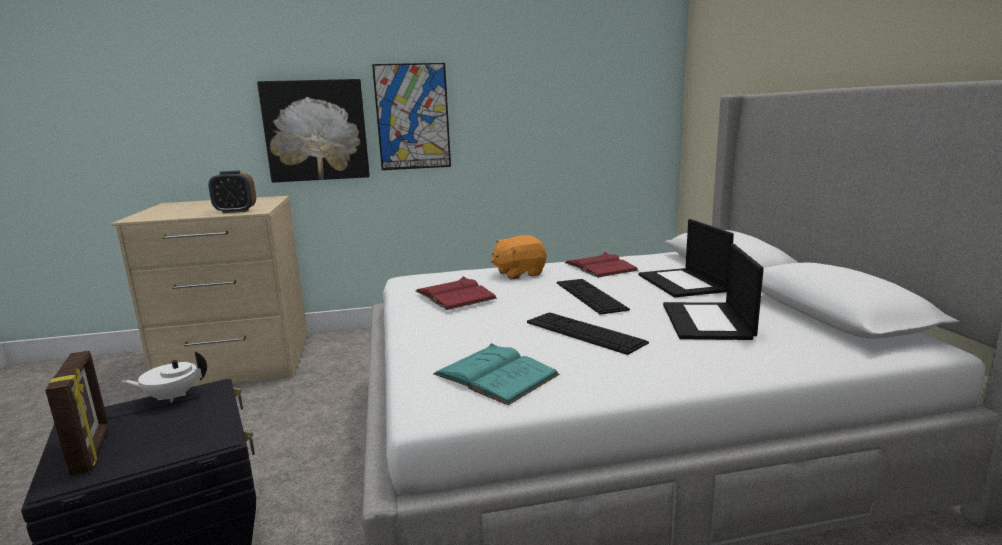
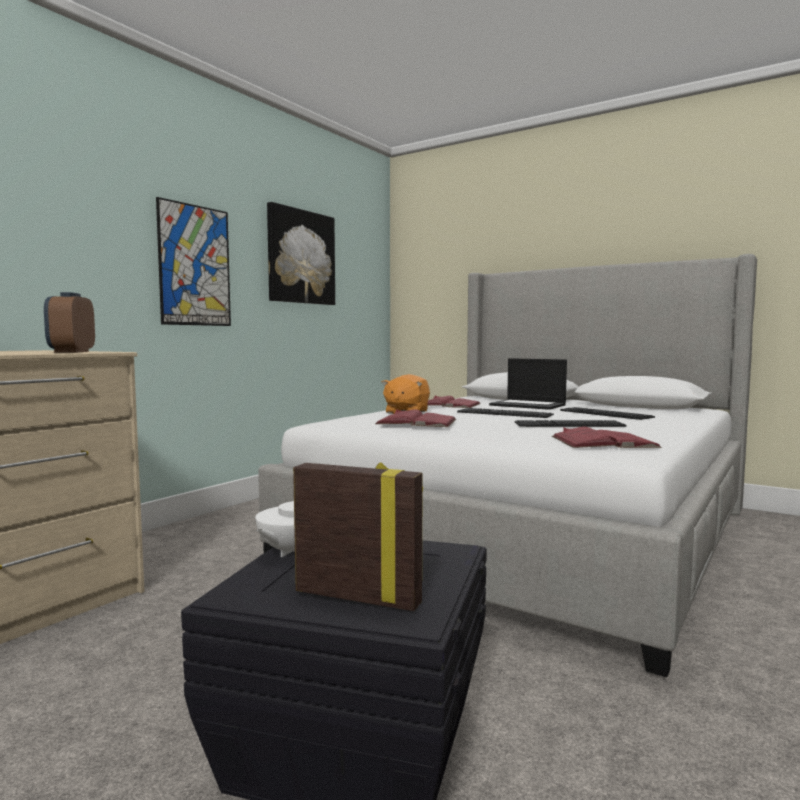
camera: 45 degrees left, 10 degrees down
(235, 211) = (71, 352): alarm clock -> alarm clock turned 135 degrees clockwise
(316, 131) = (86, 266): picture -> picture (300, 257)
(495, 374) = (603, 442): turquoise book -> red book
(707, 322) = (605, 414): laptop -> keyboard

